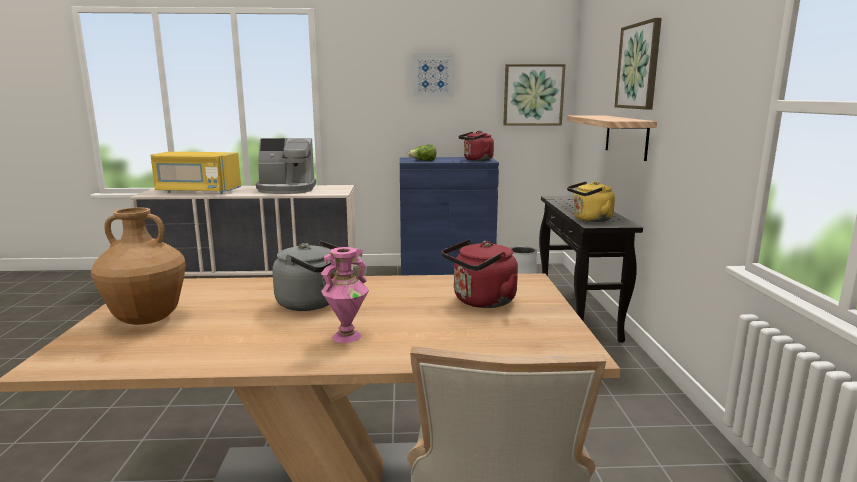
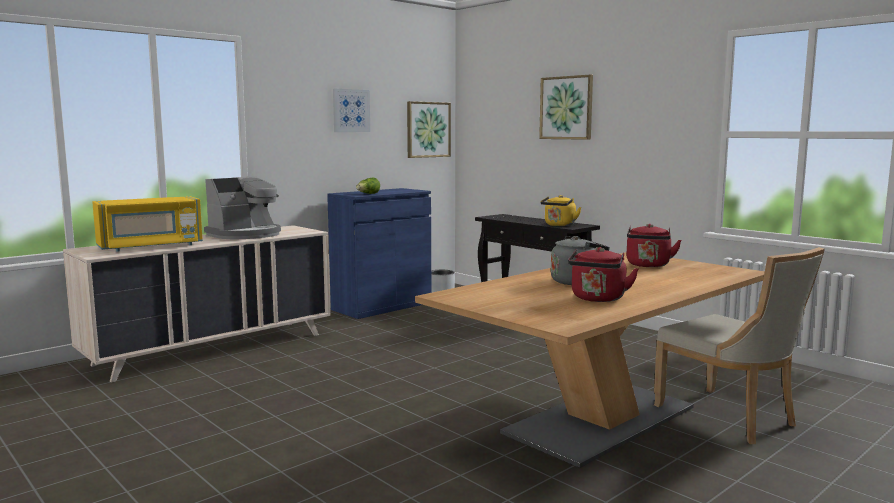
camera: 40 degrees left, 5 degrees down
(148, 319) = (524, 305): brown vase -> none
(346, 336) = (647, 287): pink vase -> none
(476, 160) = (406, 190): red kettle -> red kettle (598, 299)
(626, 136) = (555, 161): shelf -> none

